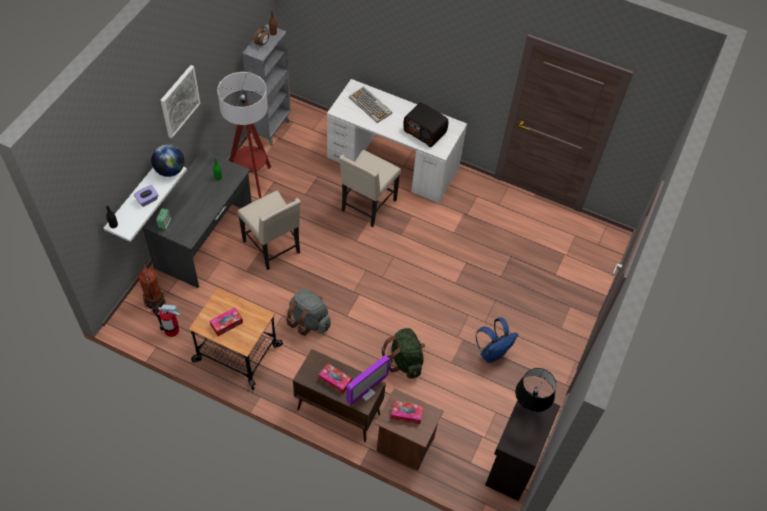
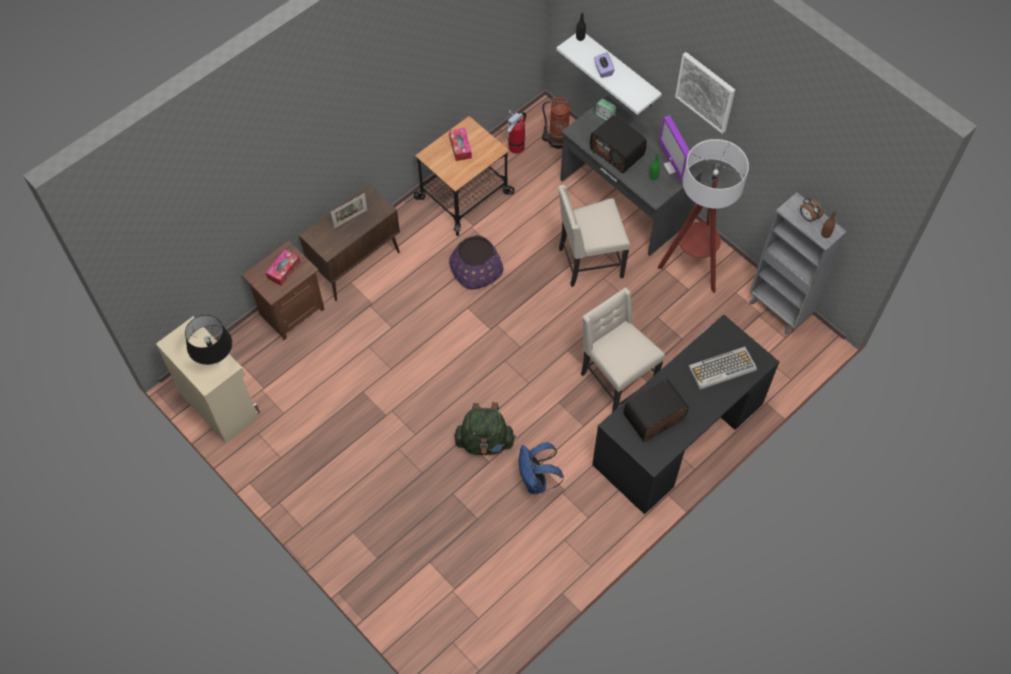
camera: 115 degrees right, 5 degrees up
(170, 170) = (638, 96): globe -> none
(202, 205) = (618, 152): none -> radio
(309, 321) = (476, 269): grey backpack -> purple planter
(335, 380) = (350, 219): tissue box -> picture frame
(366, 392) = (324, 241): monitor -> monitor (673, 167)
(393, 163) = (677, 434): white desk -> black desk
(404, 361) = (386, 345): green backpack -> green backpack (485, 442)
(493, 352) = (355, 440): blue backpack -> blue backpack (536, 481)
(512, 464) = (219, 404): black cabinet -> beige cabinet

